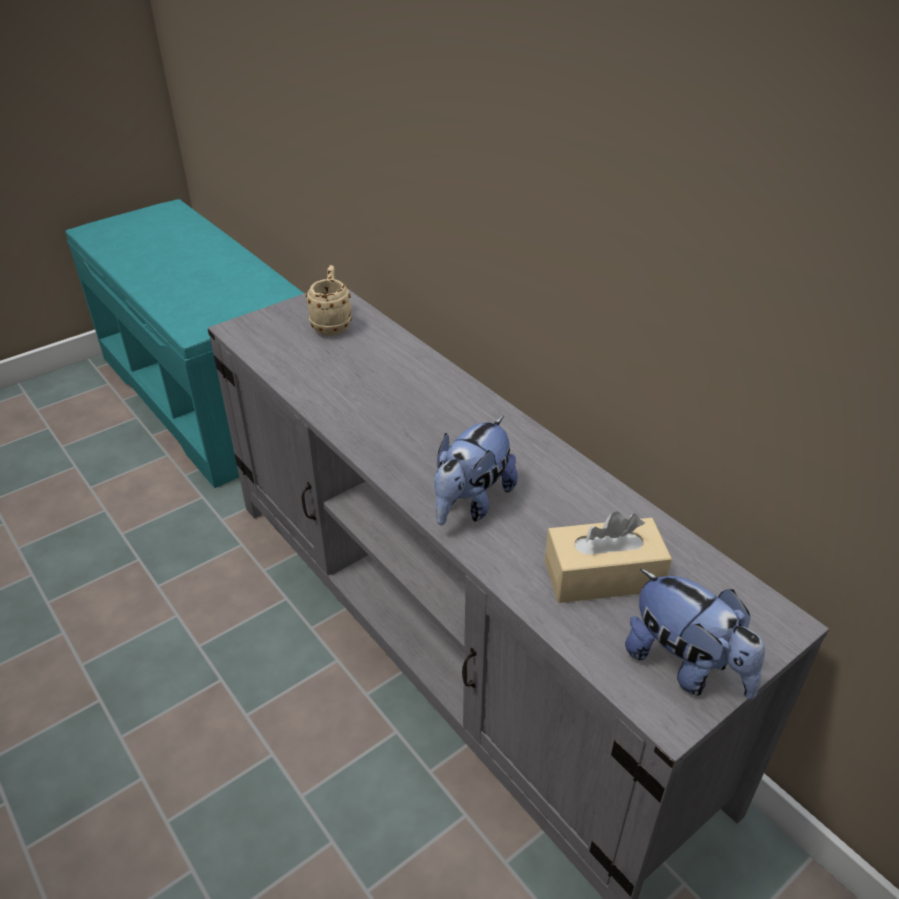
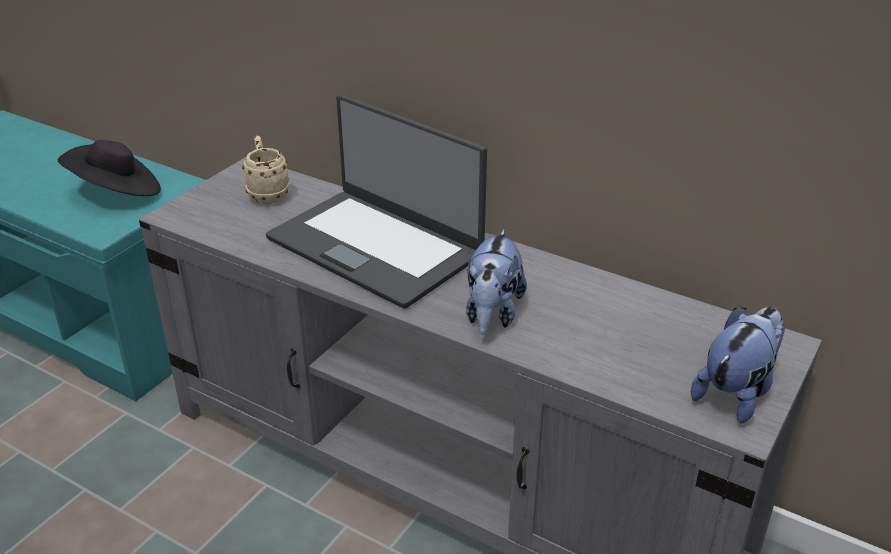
camera: 20 degrees left, 5 degrees down
(225, 295) = (116, 193): none -> black hat
(400, 400) = (376, 246): none -> laptop
(603, 575) = (635, 344): beige tissue box -> none
(686, 666) = (736, 392): plush toy -> plush toy turned 75 degrees counterclockwise

